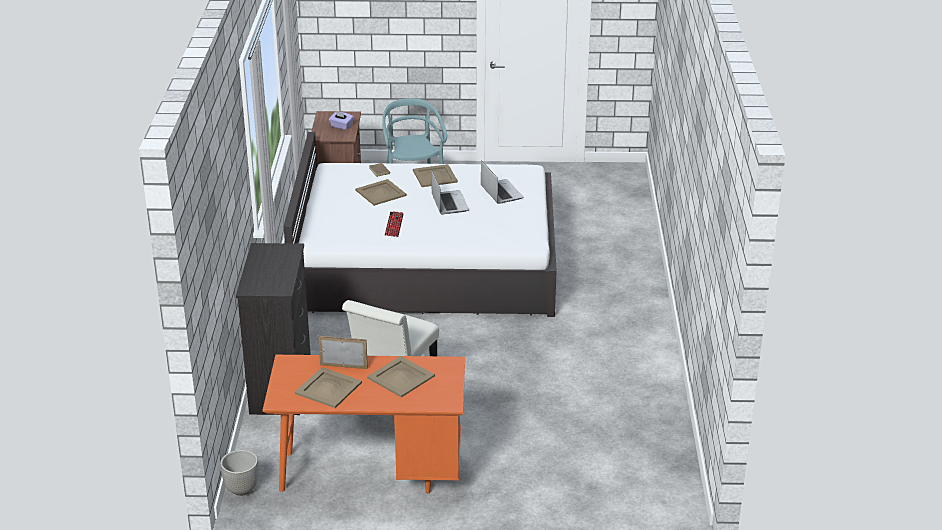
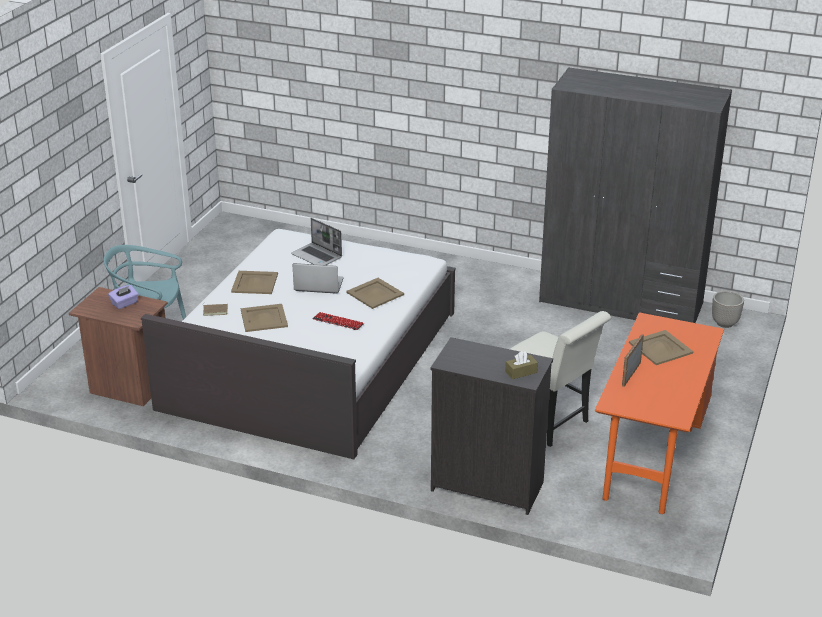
camera: 70 degrees left, 0 degrees up
(242, 489) = (652, 538): planter -> planter (724, 323)
(261, 284) = (521, 372): none -> brown tissue box
(328, 387) = (664, 388): beige tray -> beige tray (374, 293)
(500, 192) = (317, 256): laptop -> laptop turned 135 degrees counterclockwise
(651, 414) = (621, 303): none -> grey wardrobe

